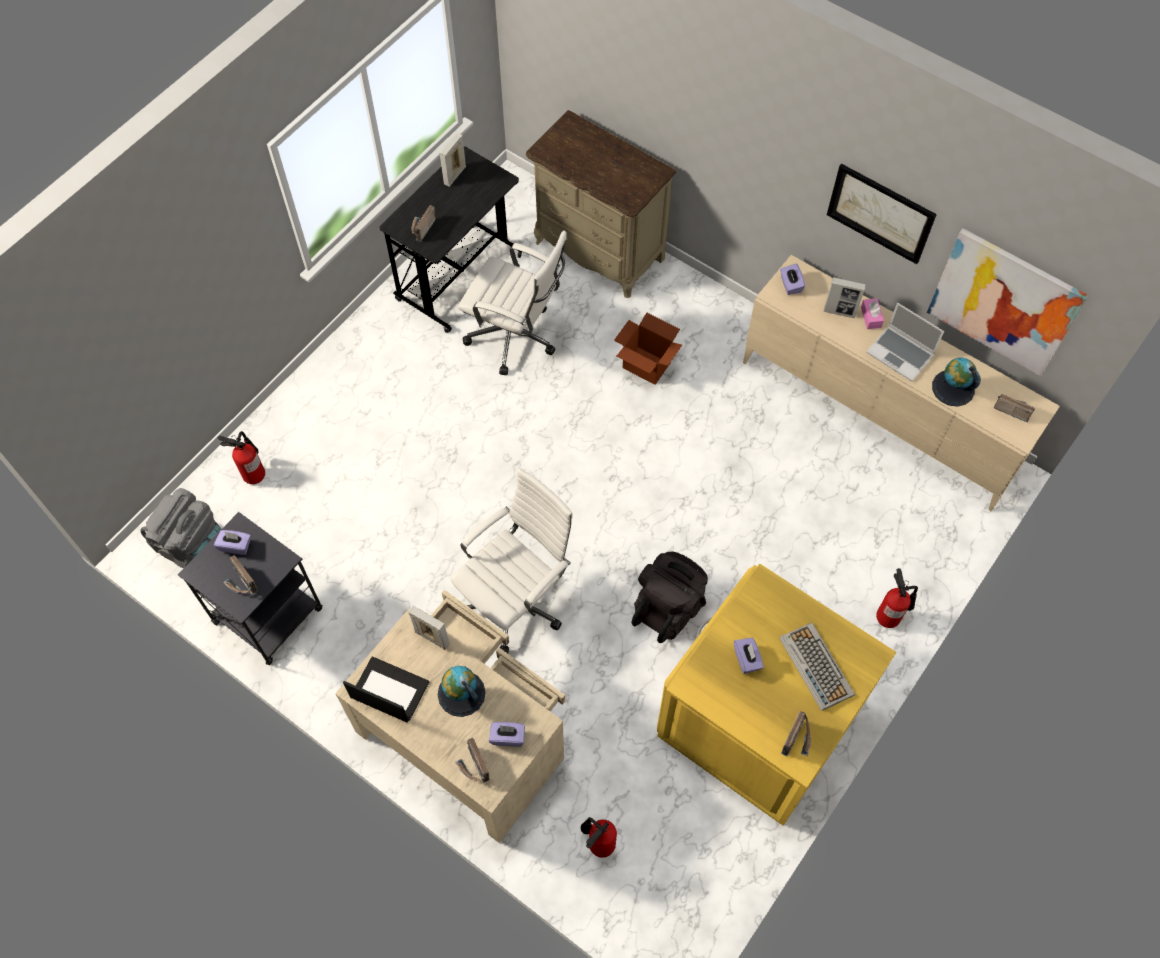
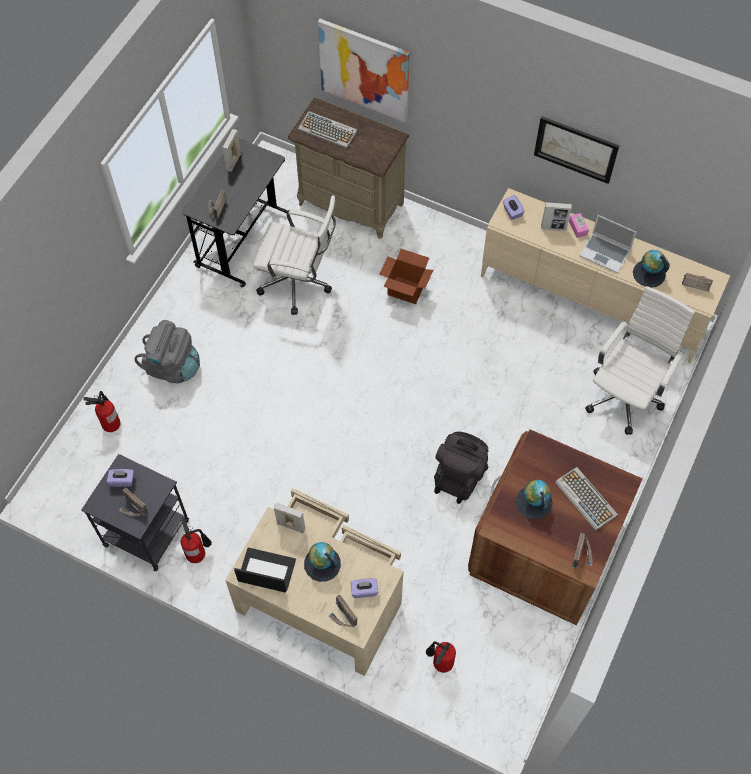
camera: 10 degrees left, 0 degrees up
(193, 546) = (74, 488): grey backpack -> grey backpack (172, 366)
(516, 601) = (340, 490): white office chair -> white office chair (625, 395)
(577, 152) = (328, 130): none -> keyboard
(747, 659) = (533, 502): purple tissue box -> globe
(759, 718) = (544, 548): yellow dresser -> brown dresser
(890, 616) = (628, 454): fire extinguisher -> fire extinguisher (198, 553)
(1004, 302) = (678, 203): picture -> picture (364, 70)

